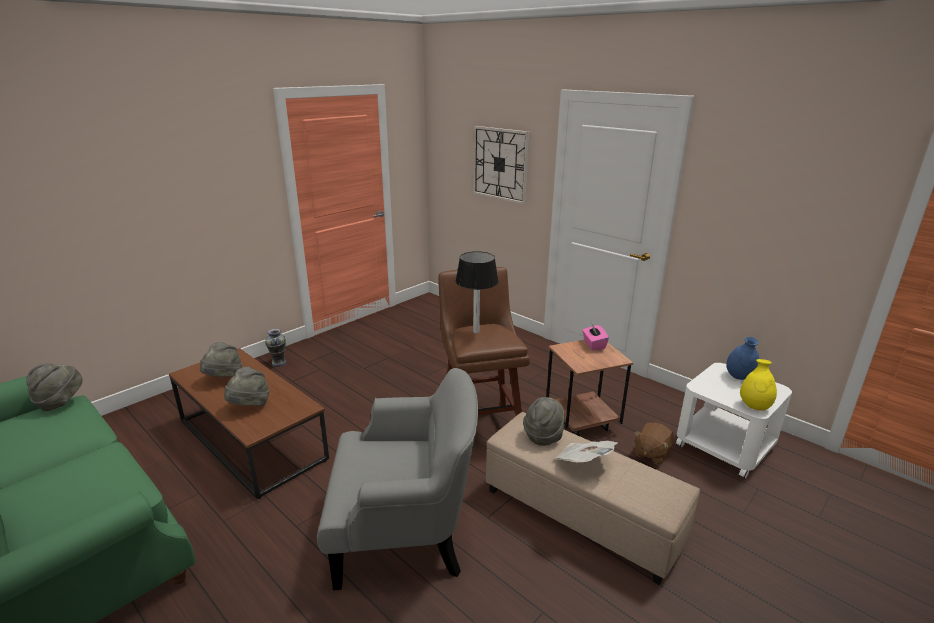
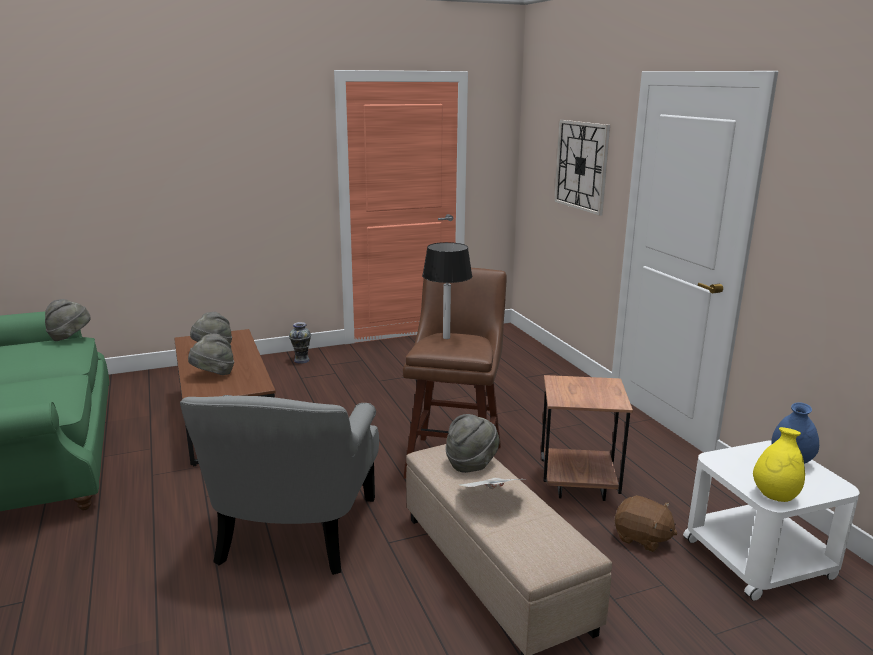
camera: 25 degrees right, 5 degrees down
(404, 533) = (294, 530): grey armchair -> grey armchair turned 75 degrees clockwise
(593, 344) = (601, 384): pink tissue box -> none
(651, 453) = (642, 538): brown plush toy -> brown plush toy turned 120 degrees counterclockwise

